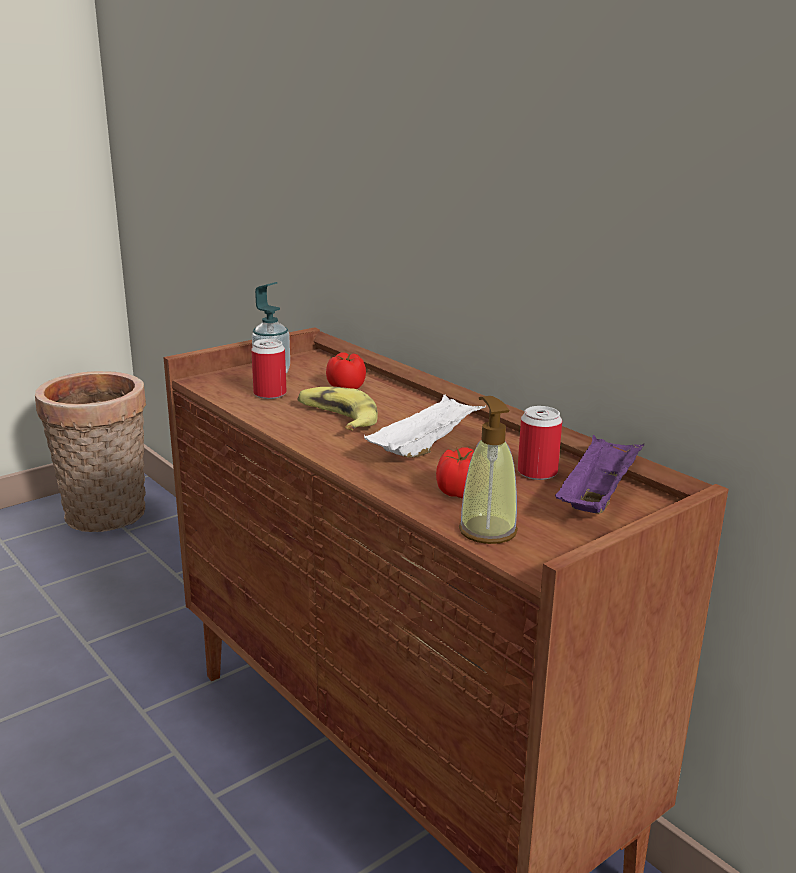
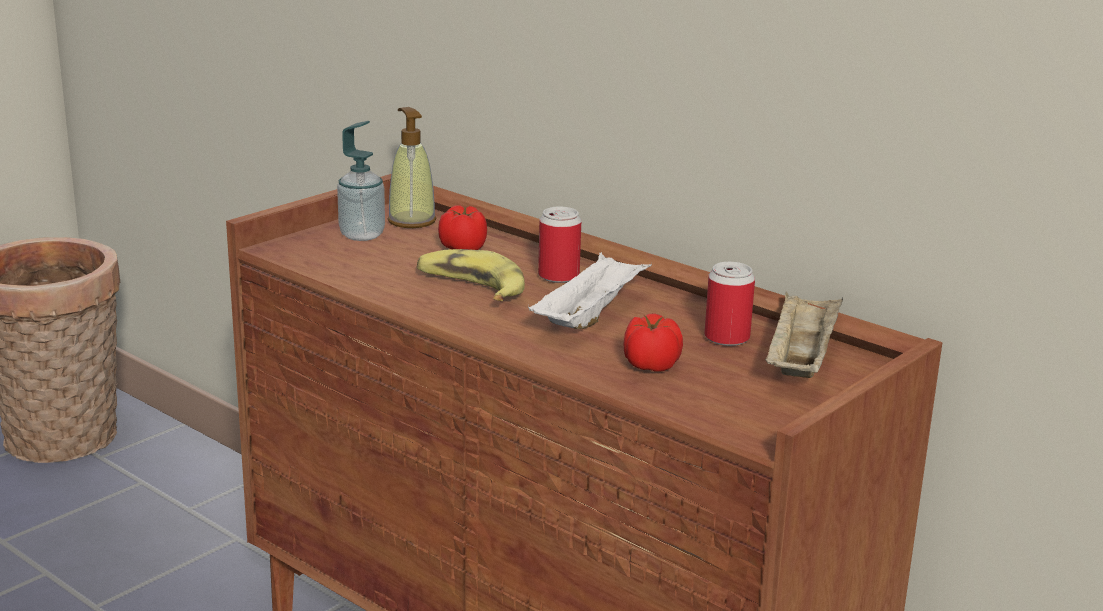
camera: 10 degrees left, 0 degrees up
(270, 394) = (373, 262): can -> can (558, 276)
(487, 530) = (695, 404): soap dispenser -> soap dispenser (411, 221)
(597, 497) = (800, 360): purple tray -> beige tray

